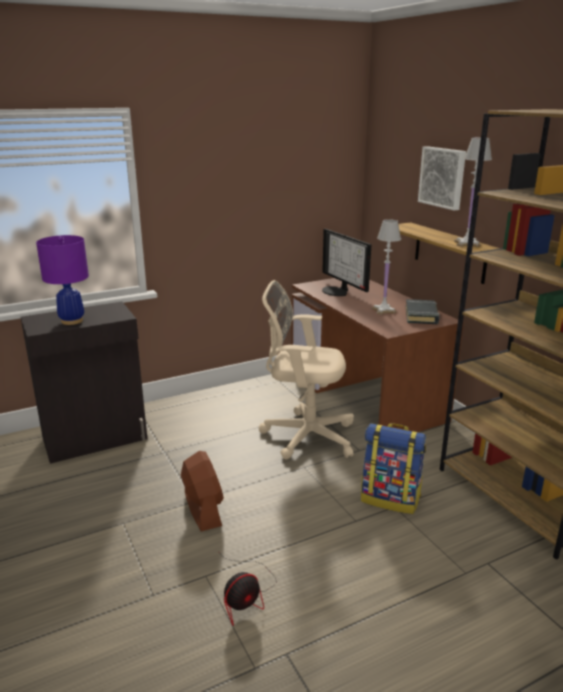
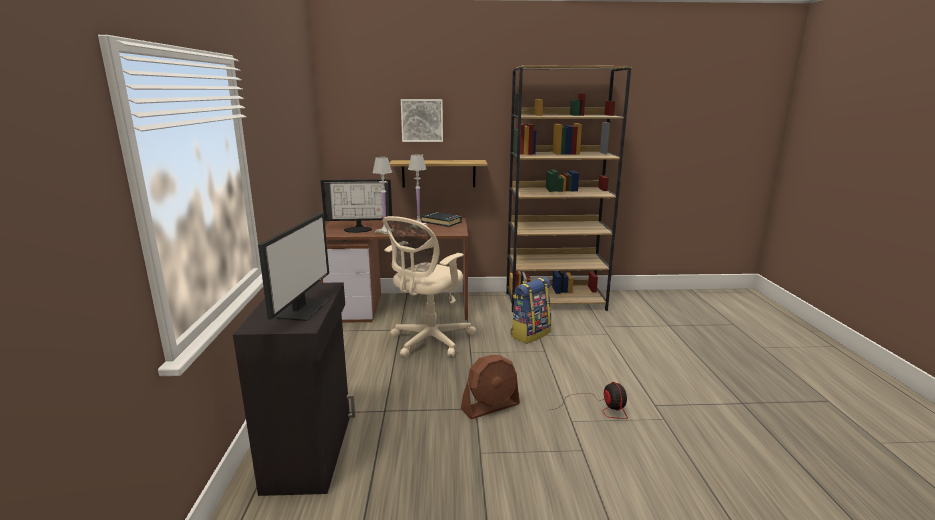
camera: 65 degrees left, 5 degrees down
(72, 321) = (302, 308): purple table lamp -> monitor
(203, 509) = (490, 407): brown fan -> brown fan turned 150 degrees clockwise
(466, 244) = (467, 161): white table lamp -> white table lamp (385, 232)

